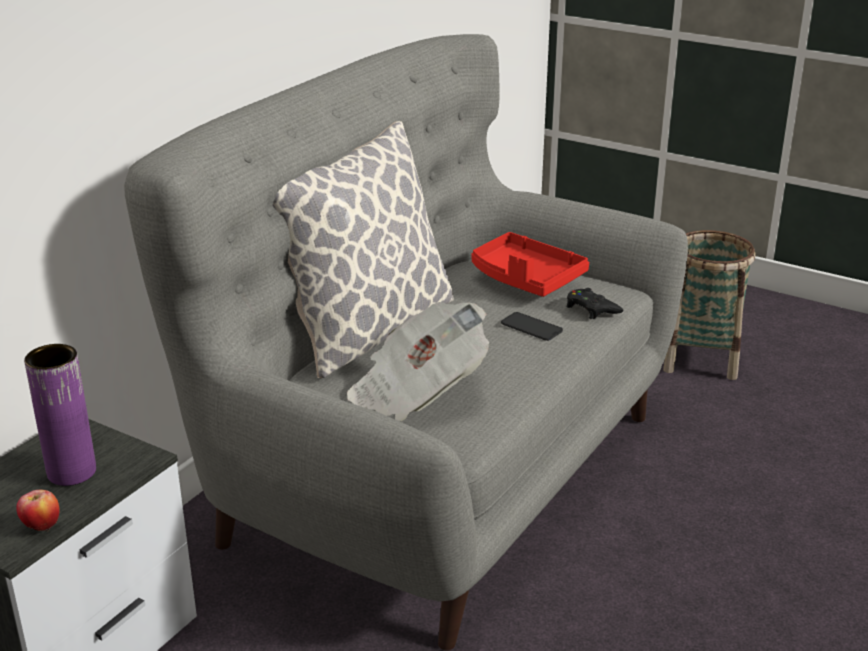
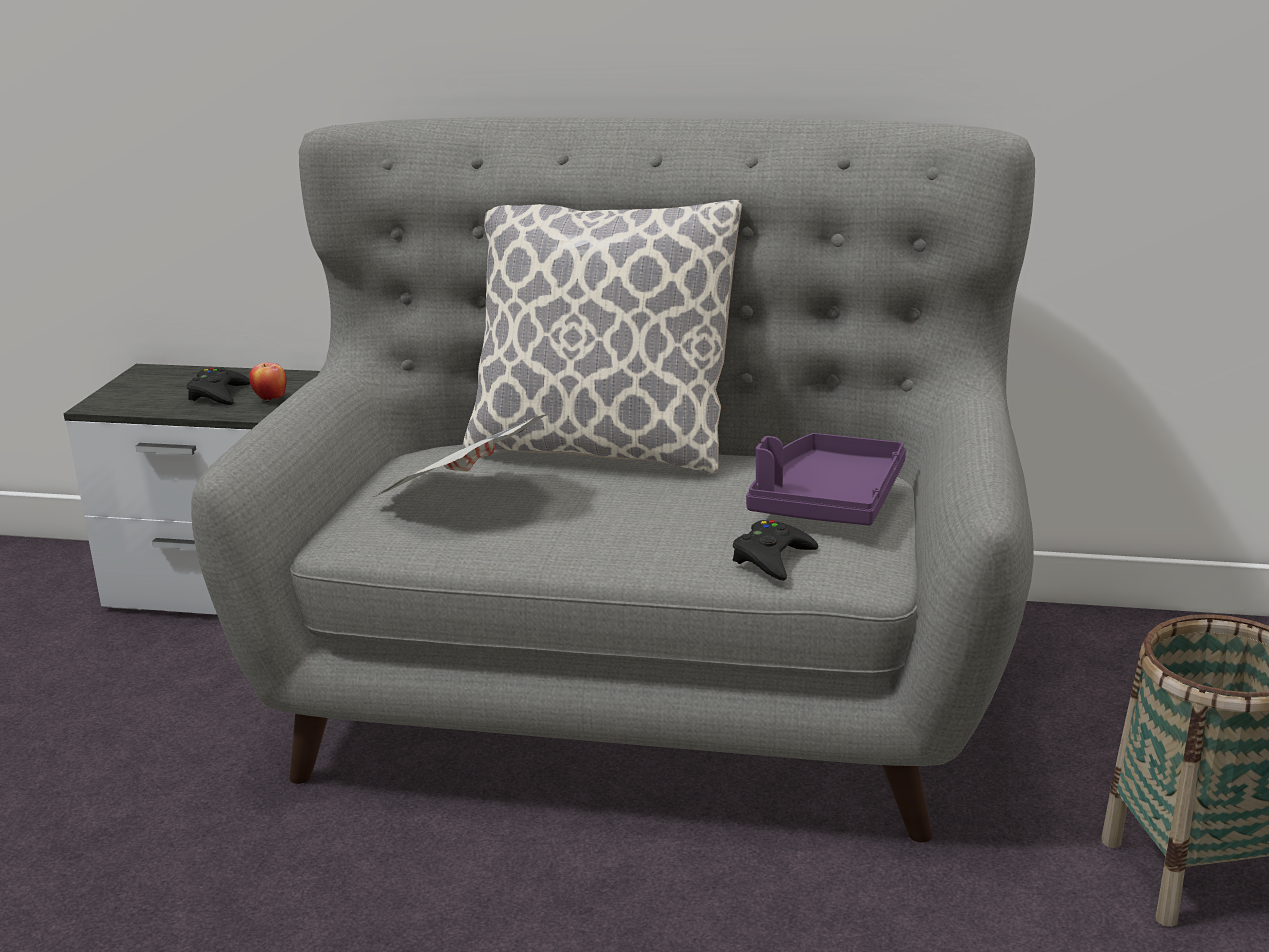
camera: 70 degrees right, 5 degrees down
(41, 527) = (129, 406): apple -> apple (270, 399)
(72, 472) = (218, 394): purple vase -> black game controller
(525, 278) = (827, 501): red tray -> purple tray
(531, 327) = (679, 530): phone -> none

